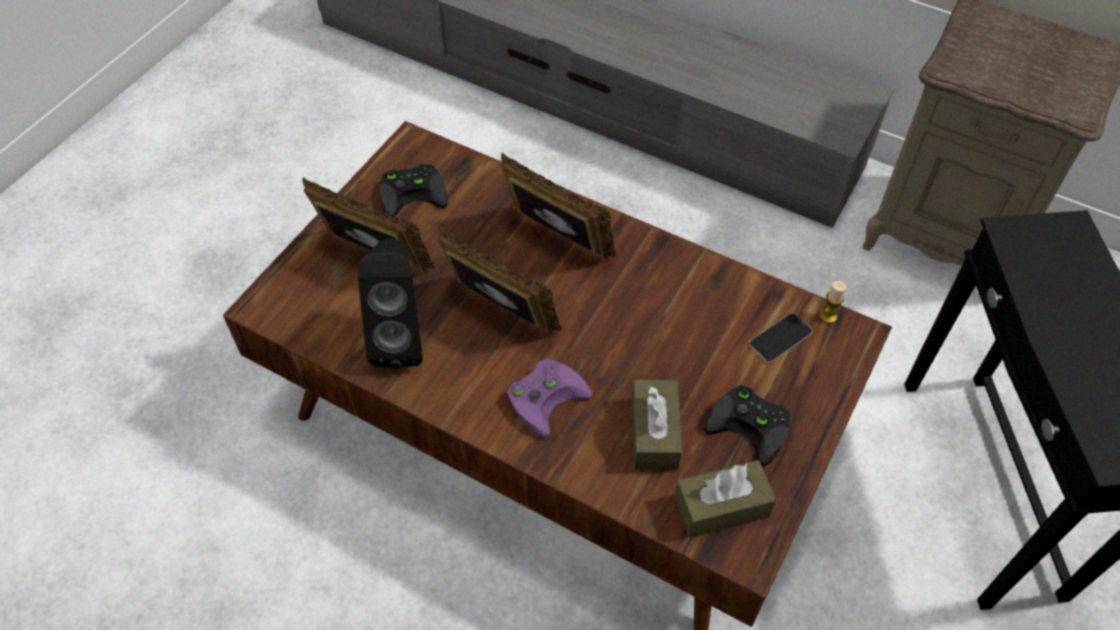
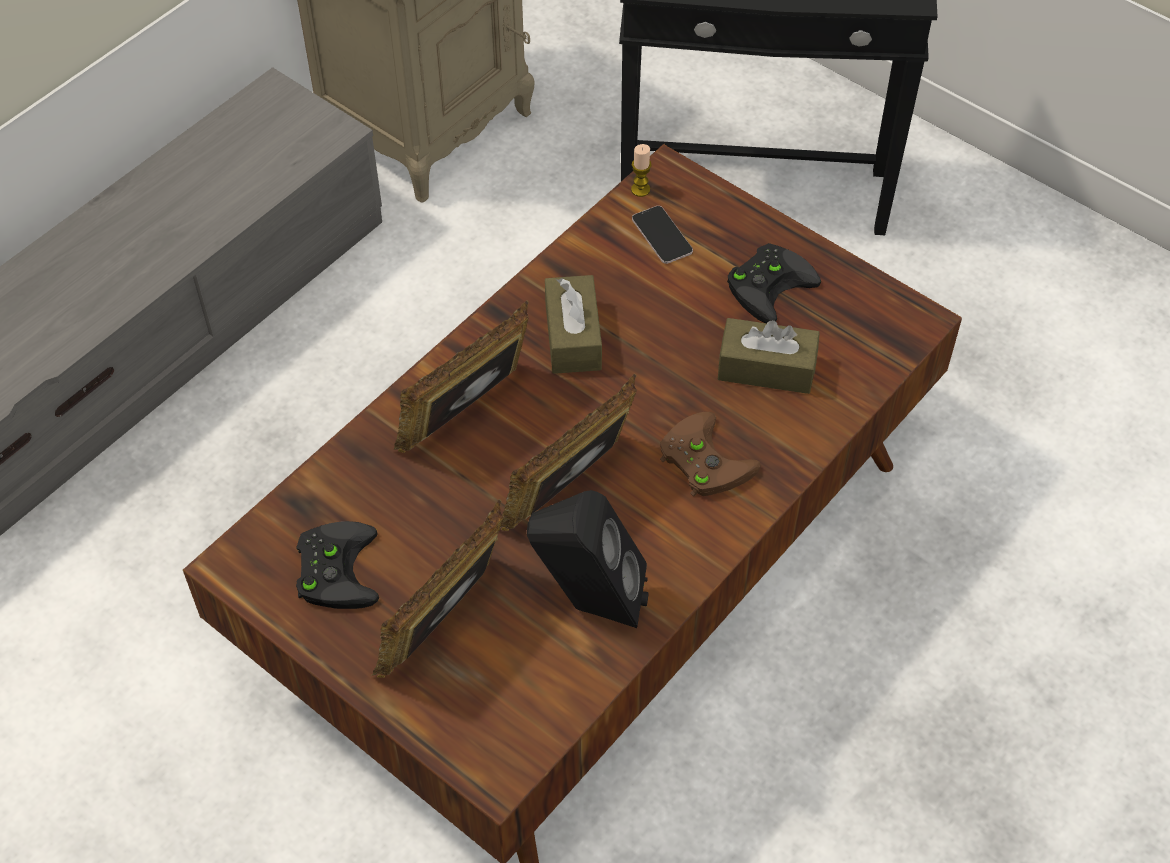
camera: 80 degrees left, 0 degrees up
(546, 395) = (701, 459): purple game controller -> brown game controller
(721, 507) = (862, 329): brown tissue box -> brown tissue box (573, 336)

